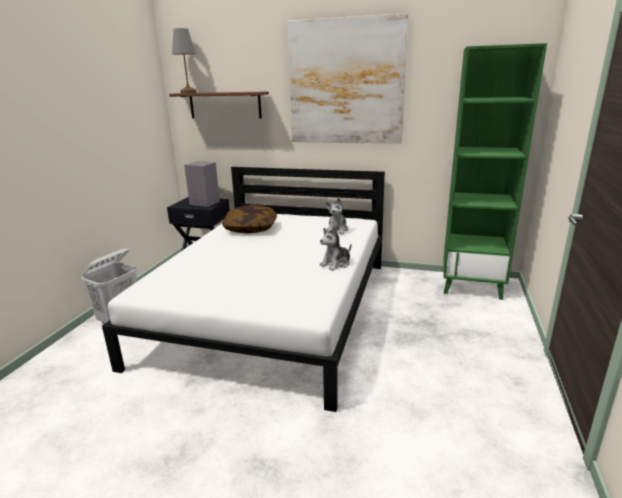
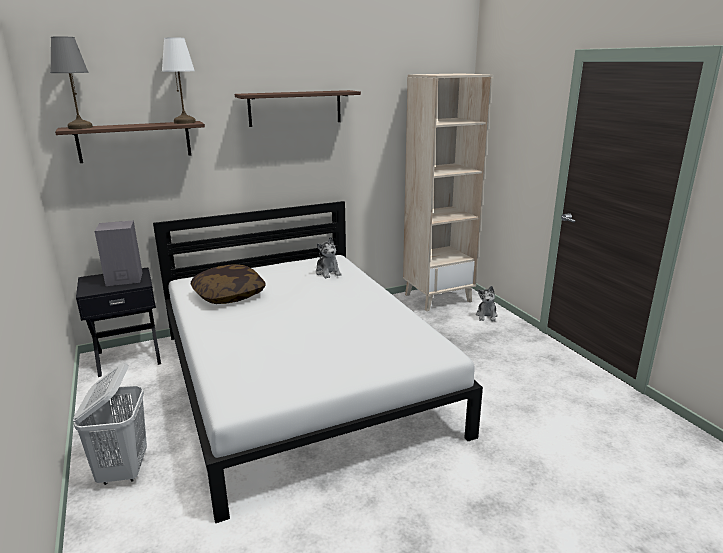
camera: 40 degrees left, 0 degrees up
(253, 91) = (185, 122): none -> white table lamp
(336, 264) = (384, 305): plush toy -> plush toy (486, 316)
(346, 82) = (295, 108): picture -> shelf
(472, 286) = (438, 298): green bookcase -> beige bookcase

